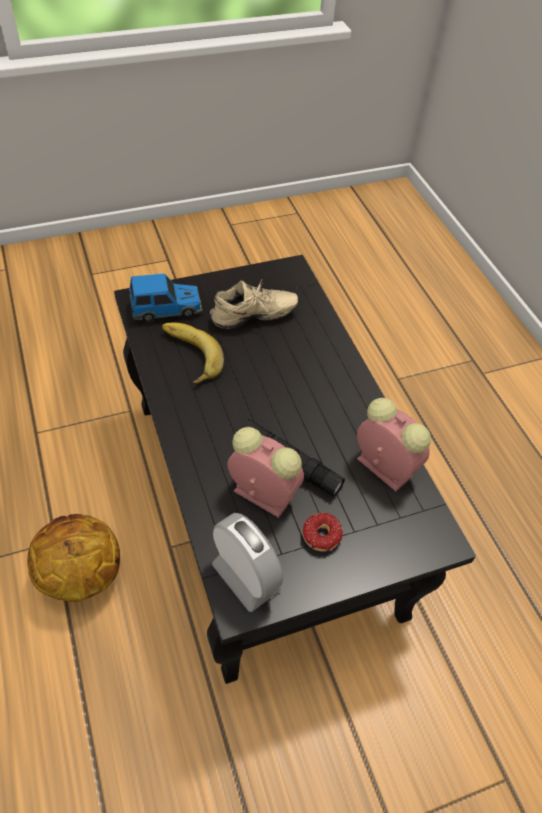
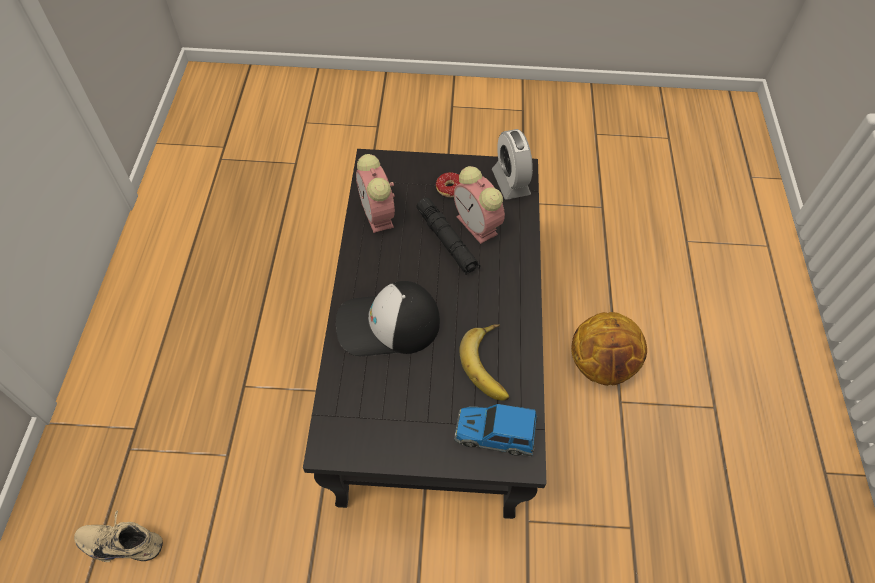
camera: 155 degrees left, 5 degrees up
(254, 318) = (407, 389): beige shoe -> beige shoe (124, 541)
(300, 360) = (387, 325): none -> cap

